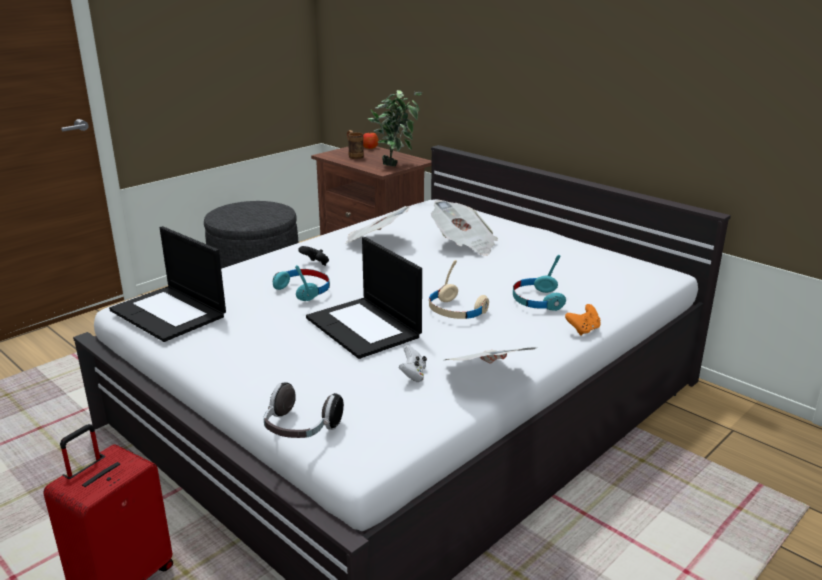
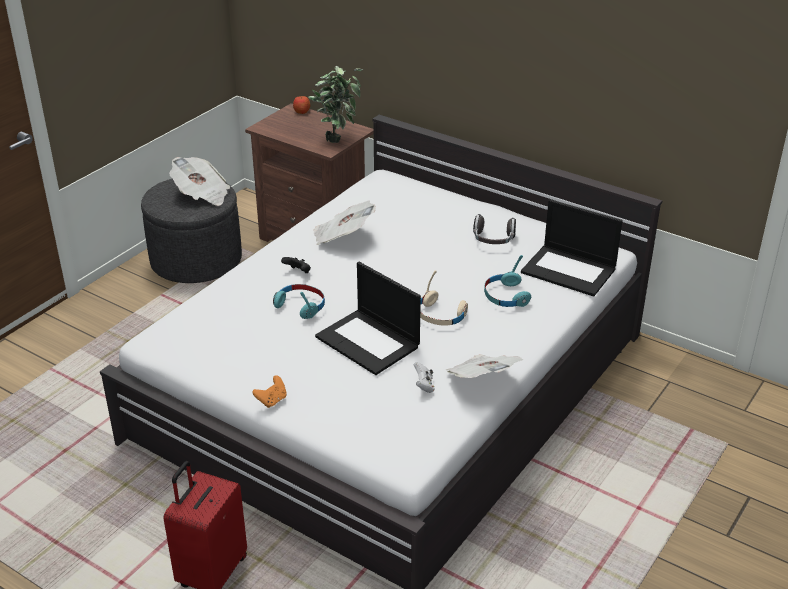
camera: 10 degrees left, 10 degrees up
(170, 313) = (194, 345): laptop -> laptop (570, 270)
(300, 429) = (355, 446): headphones -> headphones (493, 241)
(354, 156) = (291, 127): brown mug -> none
(464, 245) = (426, 233): newspaper -> newspaper (202, 194)
(583, 330) = (549, 325): orange game controller -> orange game controller (272, 400)

